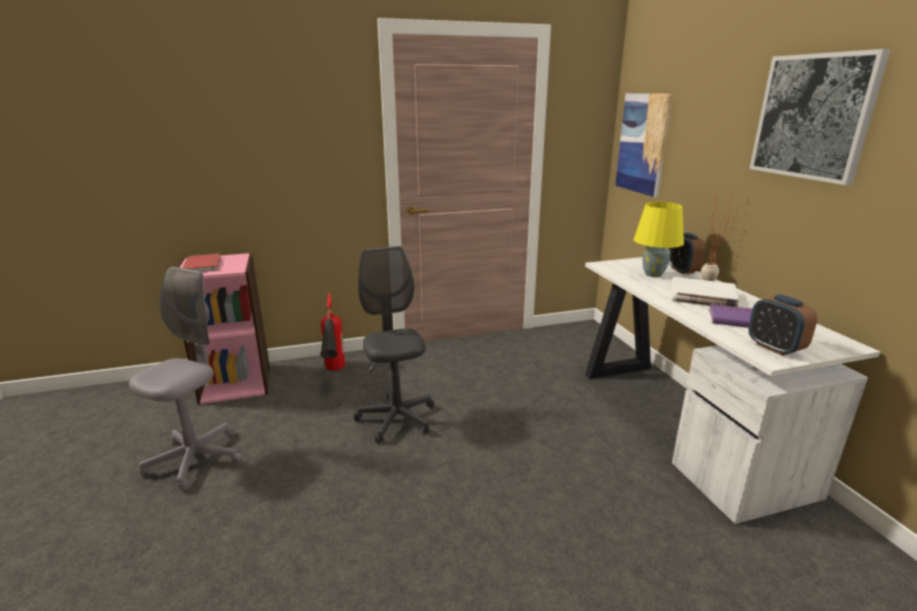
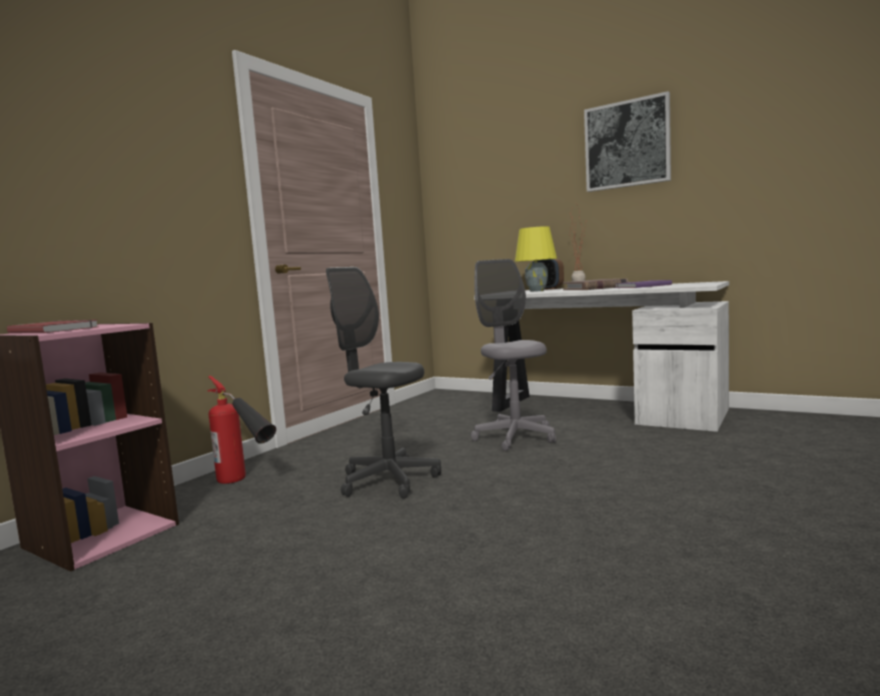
camera: 40 degrees left, 15 degrees down
(196, 459) = (185, 602): grey office chair -> grey office chair (515, 437)
(643, 143) = (463, 204): picture -> none
(702, 297) = (595, 288): white book -> brown book
(774, 348) = (691, 285): alarm clock -> none

